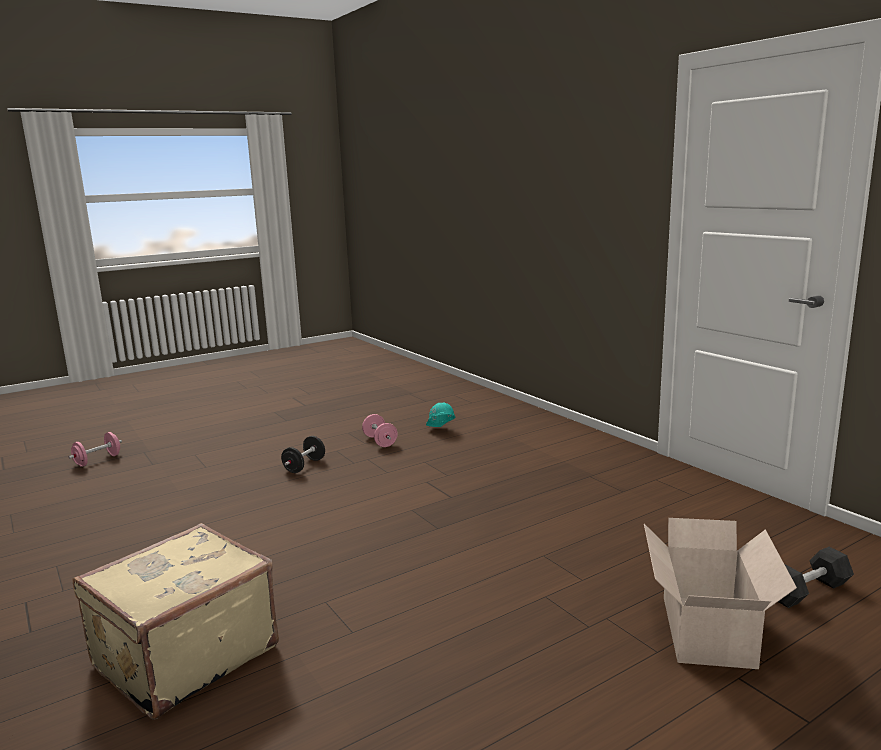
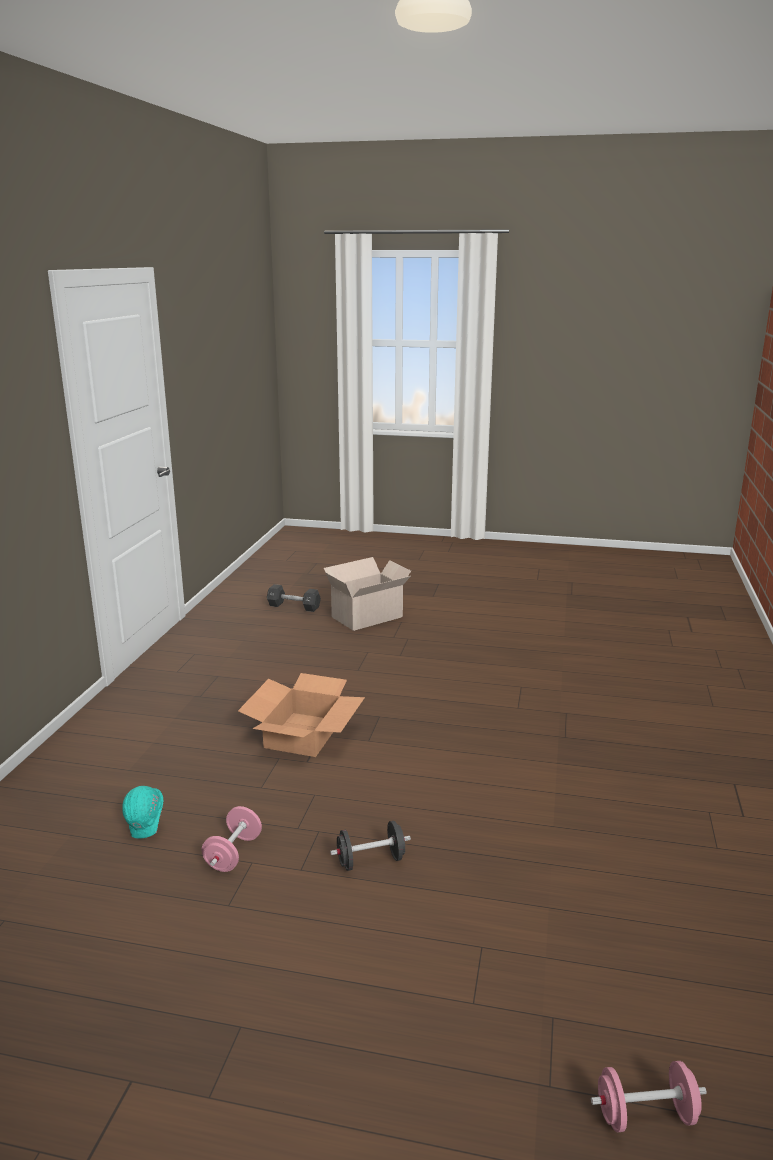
camera: 135 degrees left, 5 degrees up
(183, 655) = (627, 718): beige suitcase -> none
(464, 492) = (303, 734): none -> cardboard box

